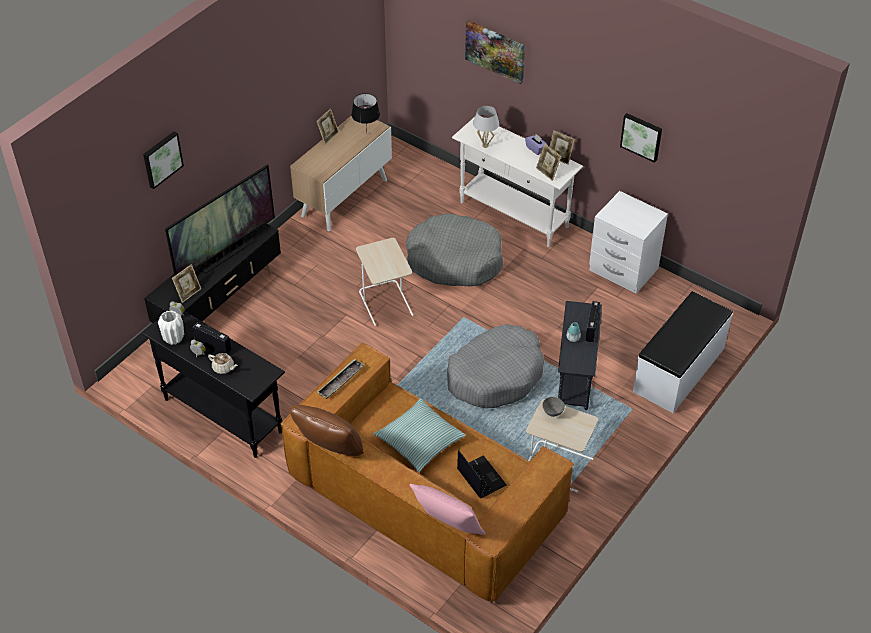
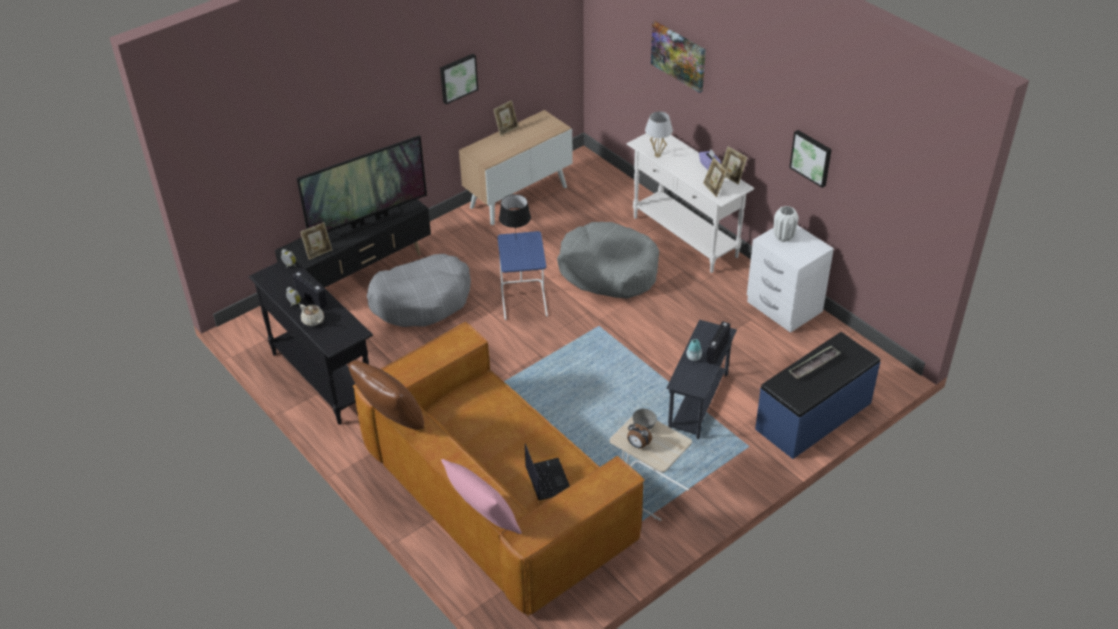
camera: 15 degrees right, 5 degrees down
(161, 159) = (302, 105): picture -> picture (458, 78)
(174, 339) = (277, 286): white vase -> white vase (783, 237)
(341, 381) = (429, 355): tray -> tray (814, 365)
(366, 134) = (545, 131): black table lamp -> black table lamp (515, 239)
(386, 303) = (524, 300): beige side table -> blue side table
(419, 440) = (497, 431): pillow -> none
(495, 375) = (612, 387): grey dog bed -> grey dog bed (422, 300)
(553, 431) = (638, 445): none -> alarm clock
(679, 370) = (814, 416): white bench -> blue bench

